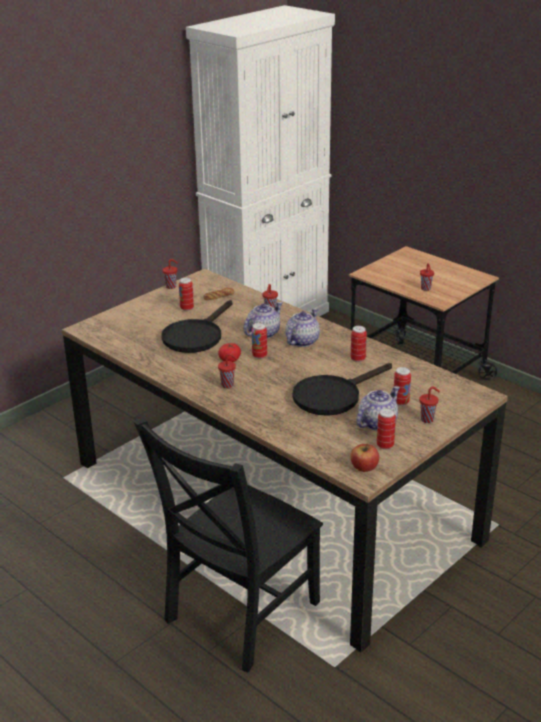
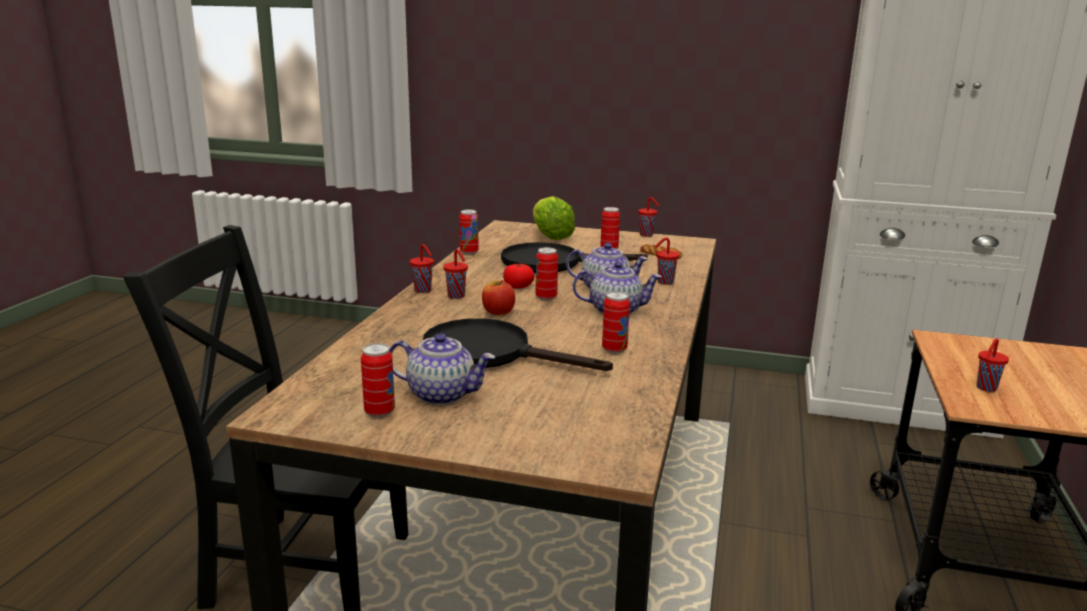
camera: 60 degrees right, 10 degrees down
(133, 319) = (550, 236): none -> lettuce
(364, 467) = (306, 408): apple -> apple (498, 312)
(401, 402) = (521, 400): can -> can (469, 252)
(428, 419) = (488, 431): red cup -> red cup (423, 291)

